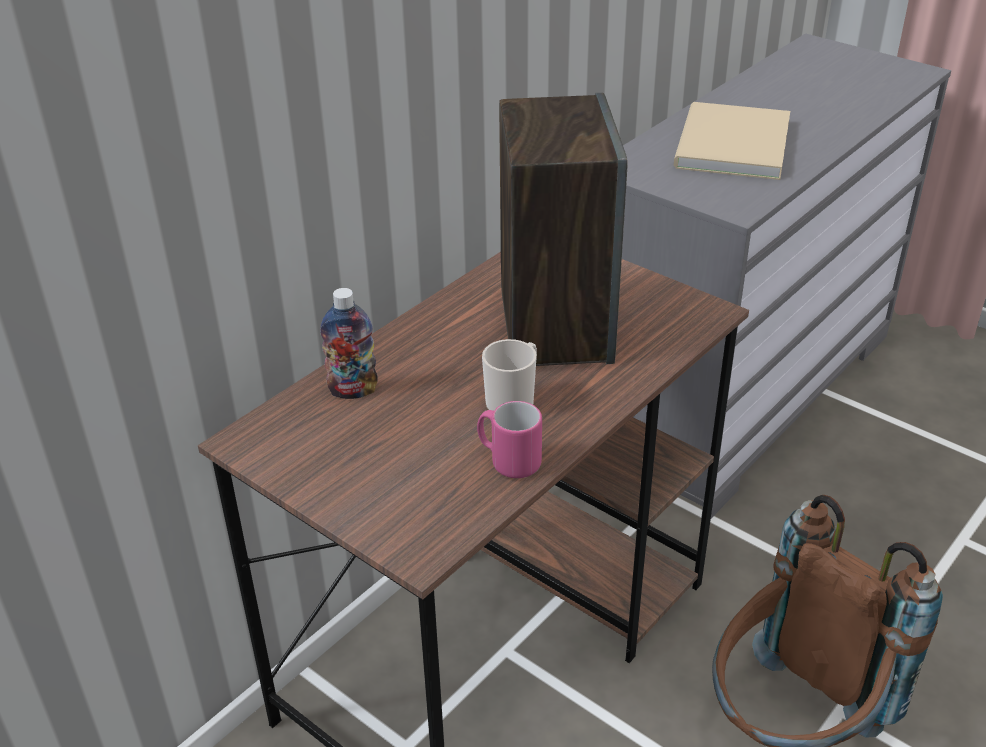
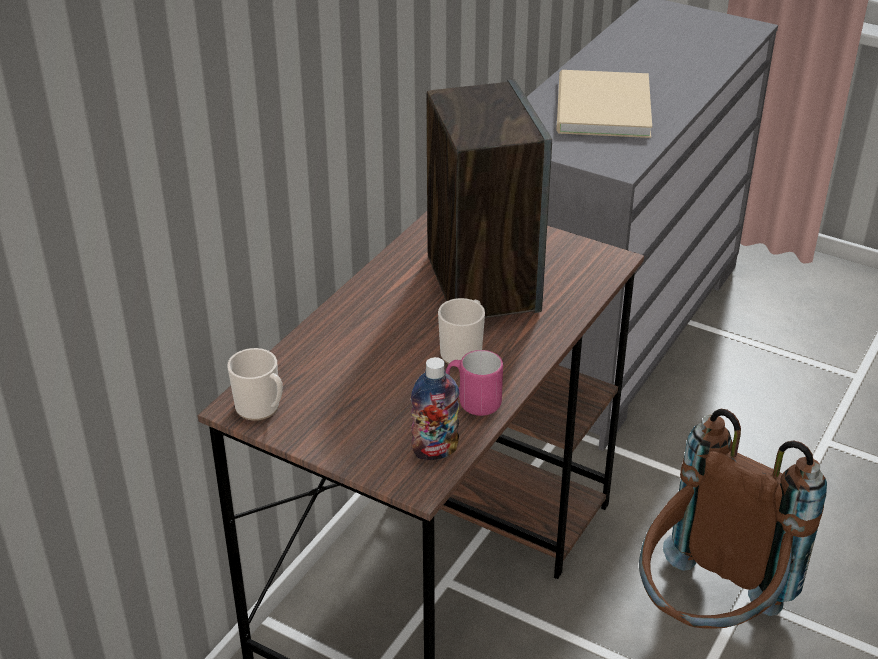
camera: 10 degrees left, 0 degrees up
(268, 445) = (261, 408): none -> mug
(353, 390) = (321, 355): bottle -> bottle (435, 451)

